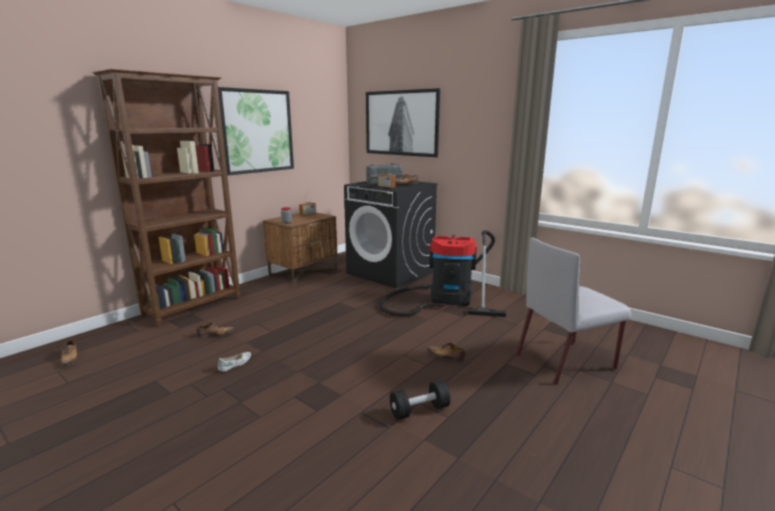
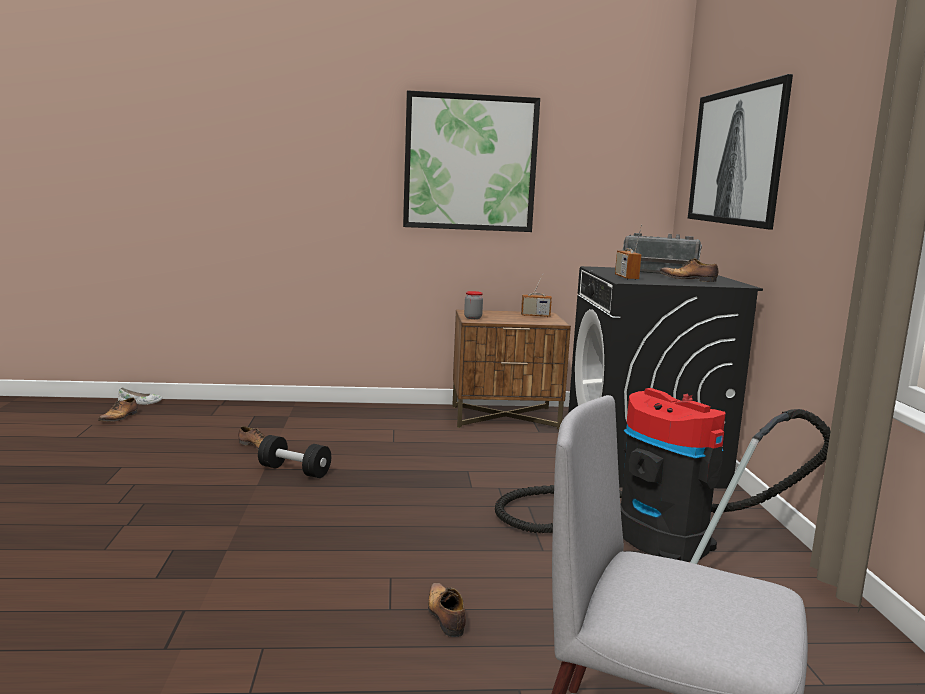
camera: 45 degrees right, 5 degrees down
(194, 306) = (304, 411): brown bookcase -> none
(235, 364) = (206, 486): white shoe -> white shoe (140, 402)
(419, 410) = (240, 657): black dumbbell -> black dumbbell (294, 471)

